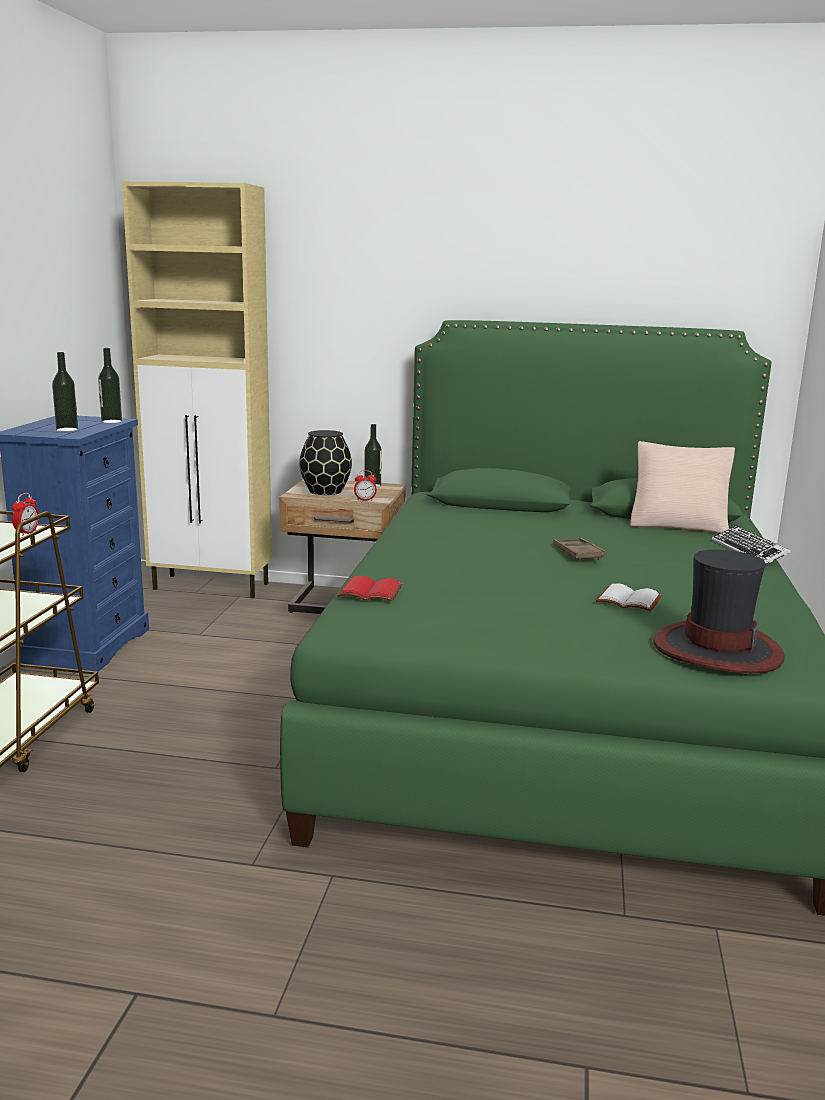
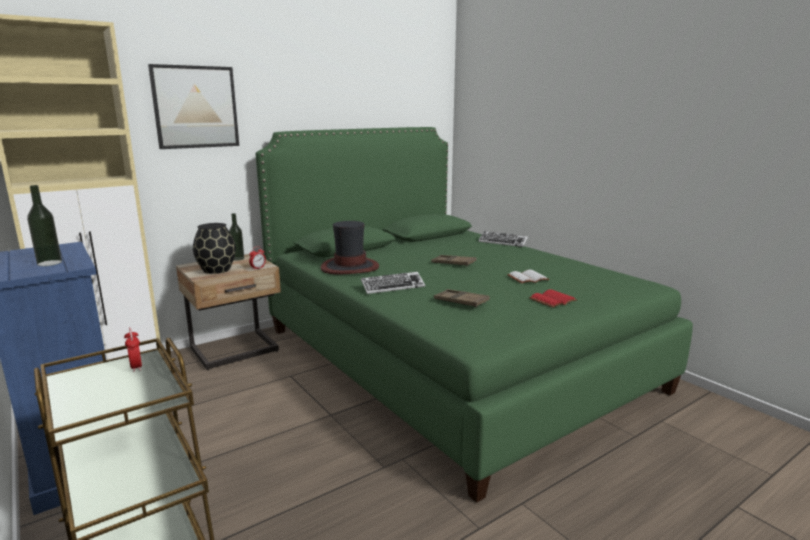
camera: 45 degrees left, 0 degrees up
(111, 421) = (66, 248): bottle -> none
(354, 281) = (195, 107): none -> picture
(369, 592) = (430, 317): red book -> red book (553, 301)
(426, 554) = (392, 287): none -> keyboard
(444, 591) = (461, 302): none -> brown tray
(678, 523) = (446, 237): beige pillow -> none
(716, 649) = (608, 287): hat -> hat (349, 267)

